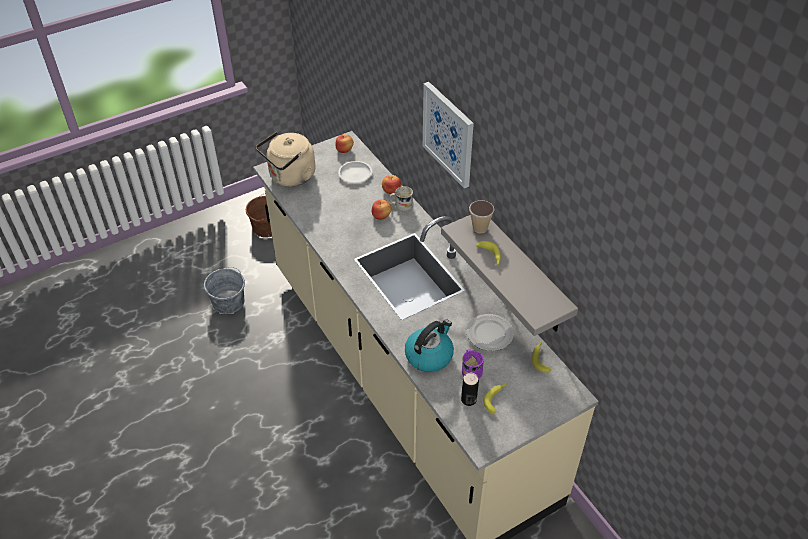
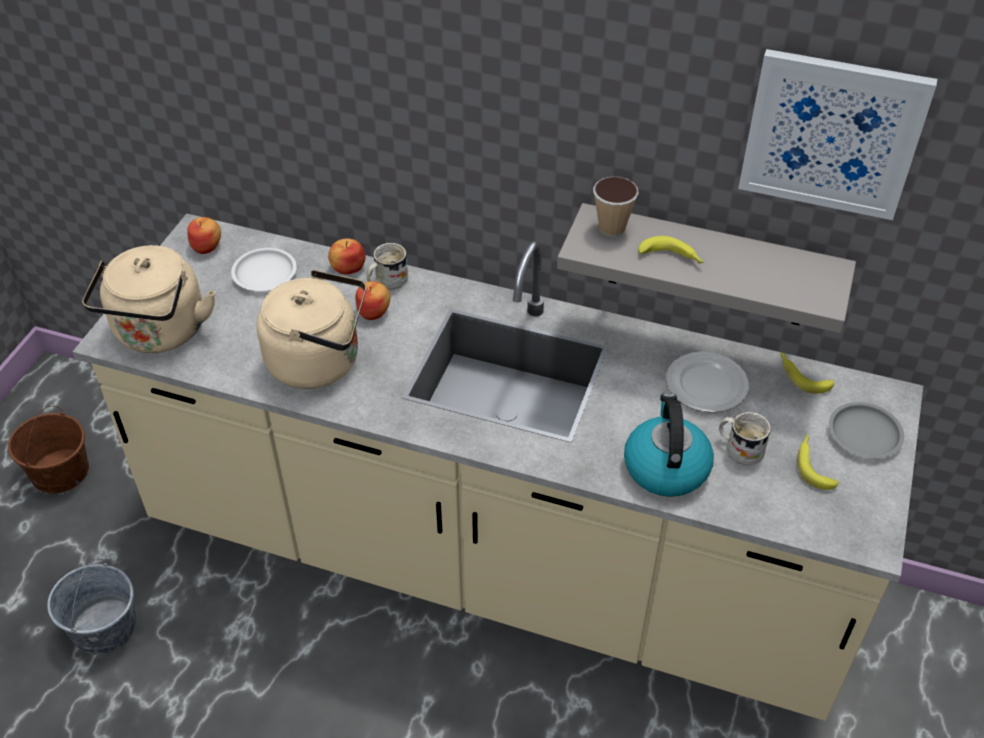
camera: 40 degrees left, 0 degrees up
(338, 224) = (320, 361): none -> beige kettle
(449, 134) = (475, 102): picture -> picture (832, 133)
(468, 400) = (783, 492): can -> none
(471, 369) = (739, 449): purple mug -> white mug
(539, 402) = (865, 434): none -> grey plate

